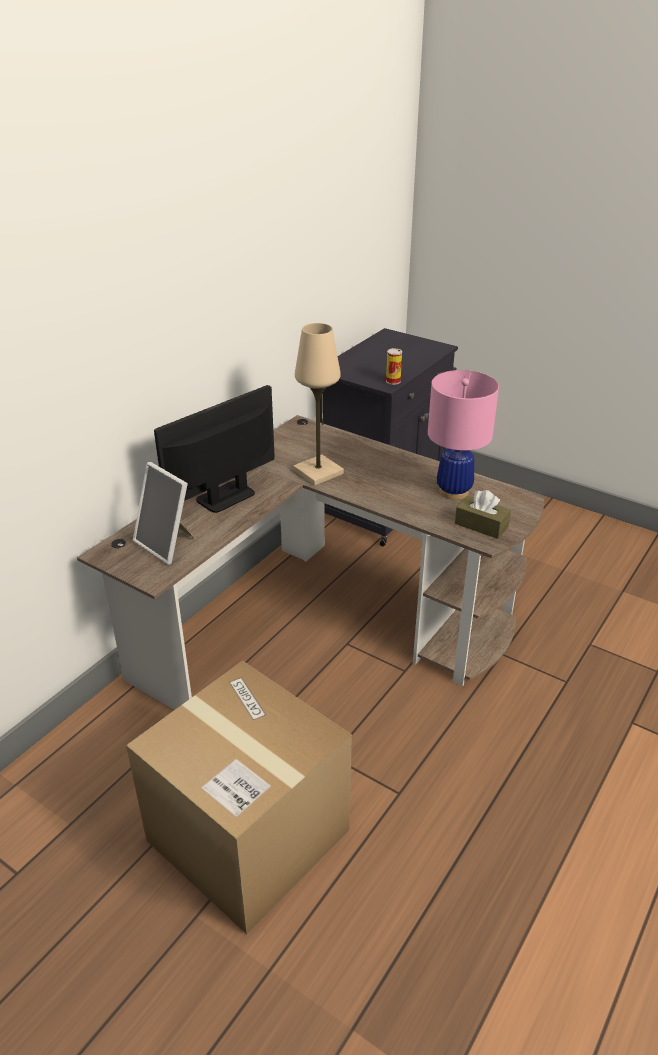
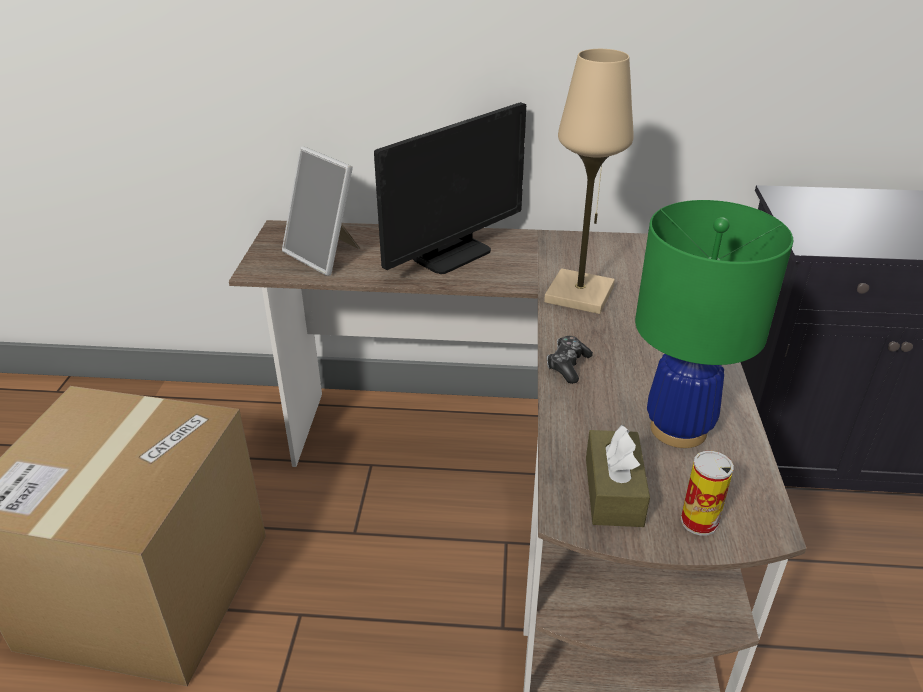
camera: 60 degrees right, 0 degrees up
(167, 544) = (325, 255): picture frame -> picture frame turned 60 degrees counterclockwise
(225, 497) = (451, 254): monitor -> monitor turned 120 degrees clockwise
(380, 501) = (568, 365): none -> game controller
(393, 381) = (833, 245): can -> can (699, 521)
(454, 491) = (679, 429): pink table lamp -> green table lamp

